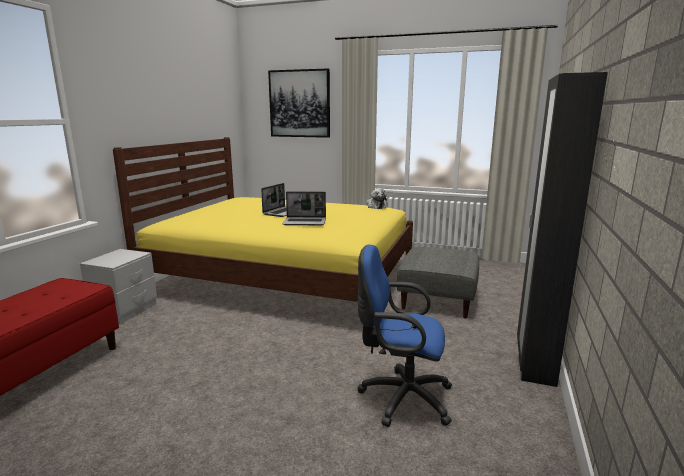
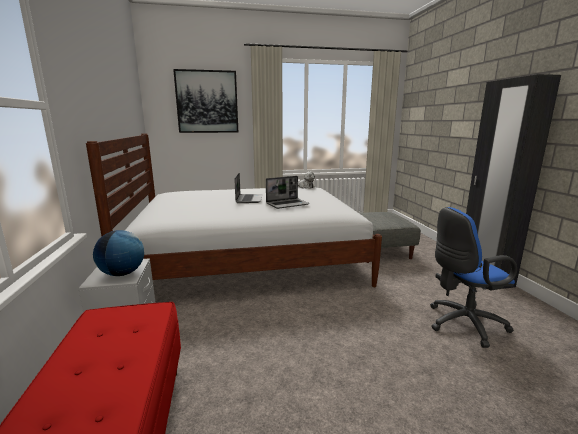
camera: 30 degrees left, 0 degrees up
(116, 259) = (122, 273): none -> globe
(285, 279) = (249, 261): yellow bed -> white bed

